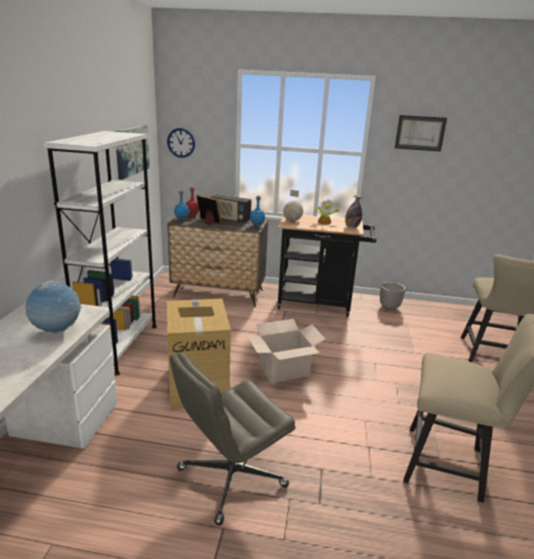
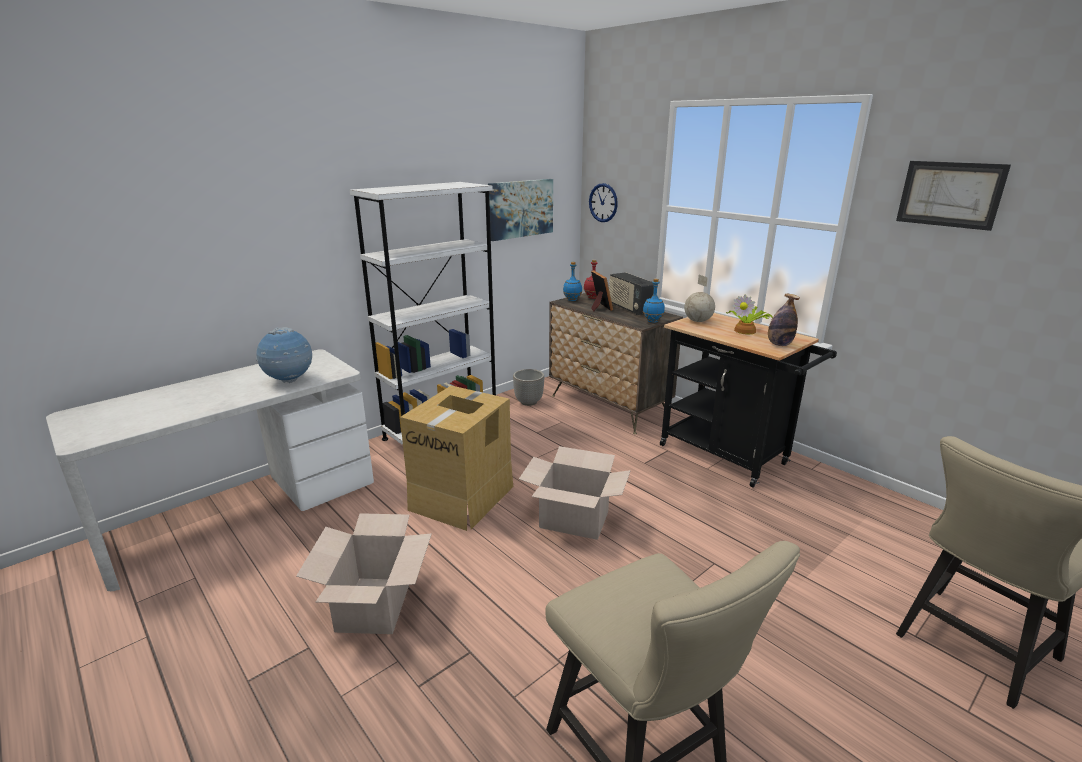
camera: 40 degrees right, 0 degrees up
(230, 478) = (373, 605): grey office chair -> cardboard box
(389, 307) = (847, 497): planter -> planter (528, 402)

